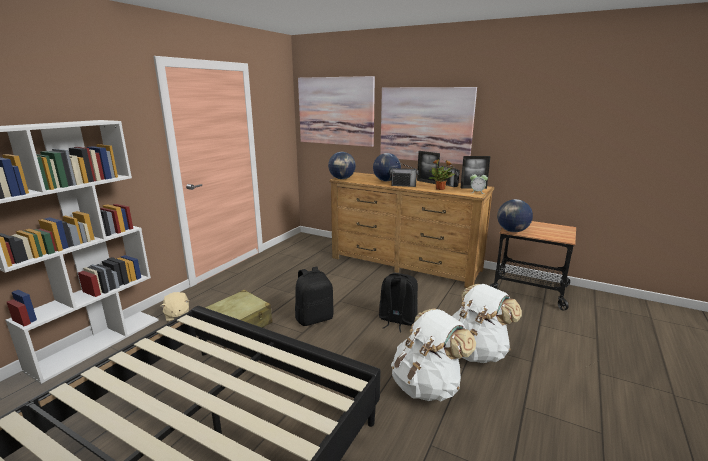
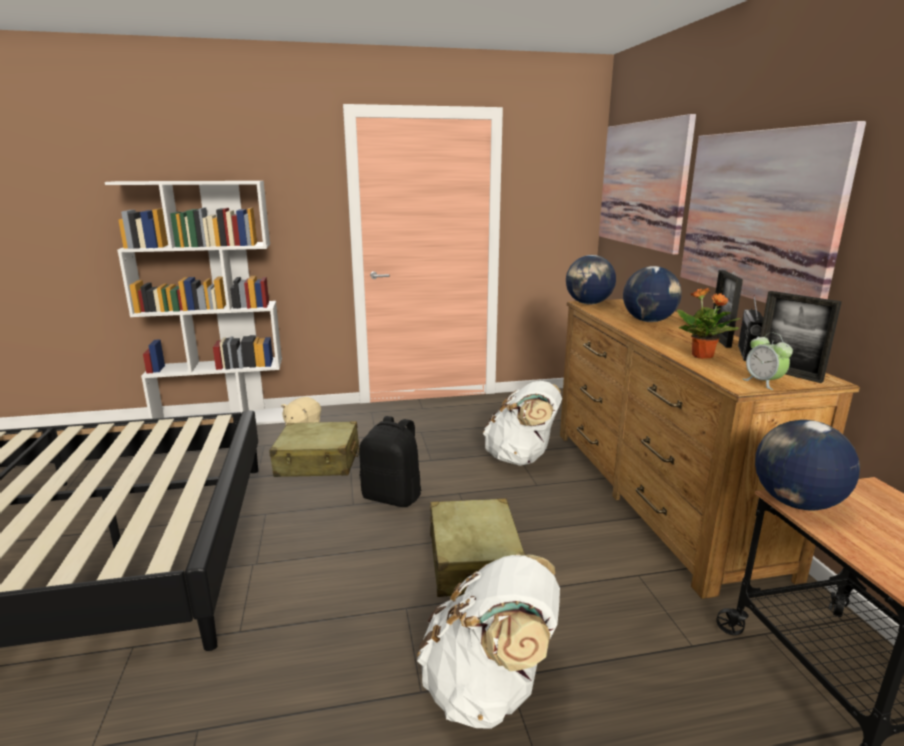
camera: 50 degrees right, 0 degrees up
(397, 320) = (474, 561): black backpack -> beige suitcase
(403, 185) = (651, 334): radio -> none
(427, 385) = (336, 666): white backpack -> white backpack (521, 458)

